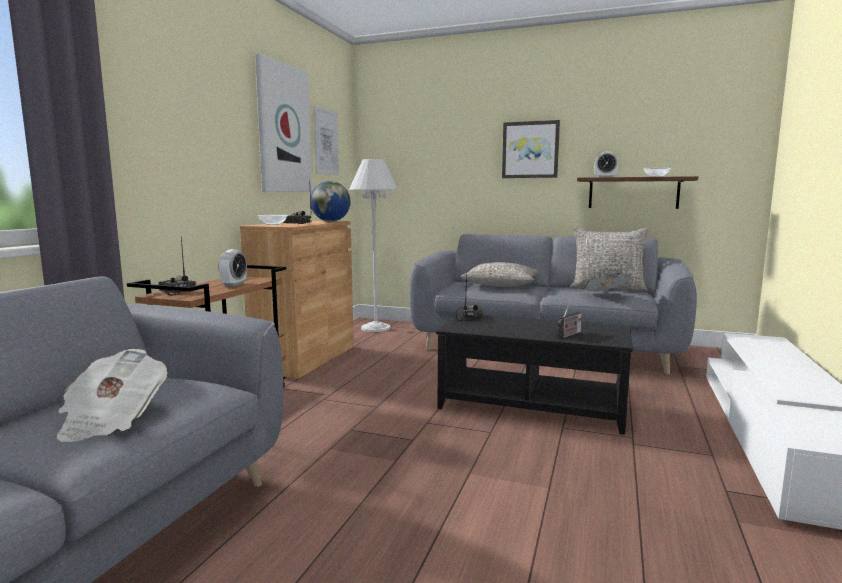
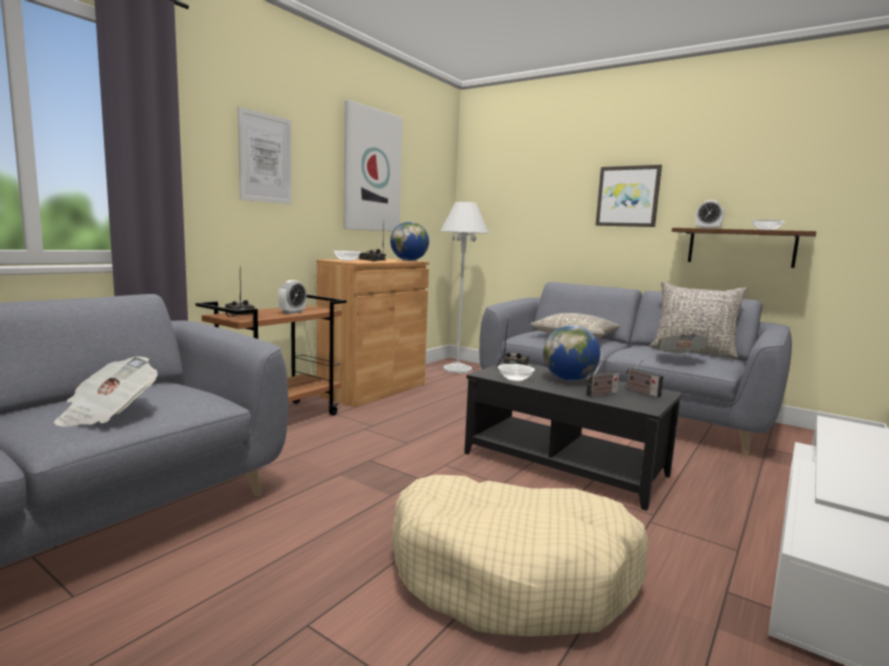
camera: 15 degrees right, 0 degrees up
(326, 142) = (421, 184): picture -> picture (265, 158)
(484, 330) = (515, 379): none -> bowl
(529, 324) = (569, 379): none -> globe
(555, 512) = (513, 573): none -> beige dog bed
(598, 329) = (641, 392): none -> radio

